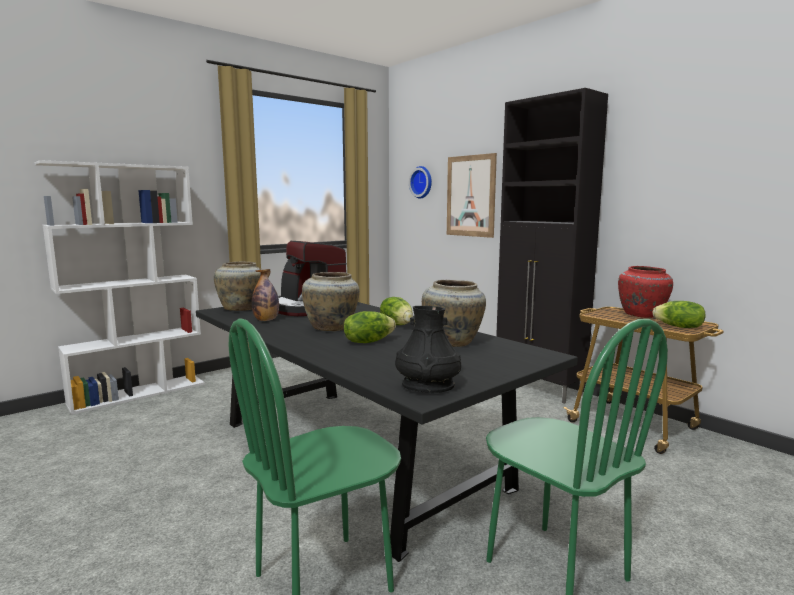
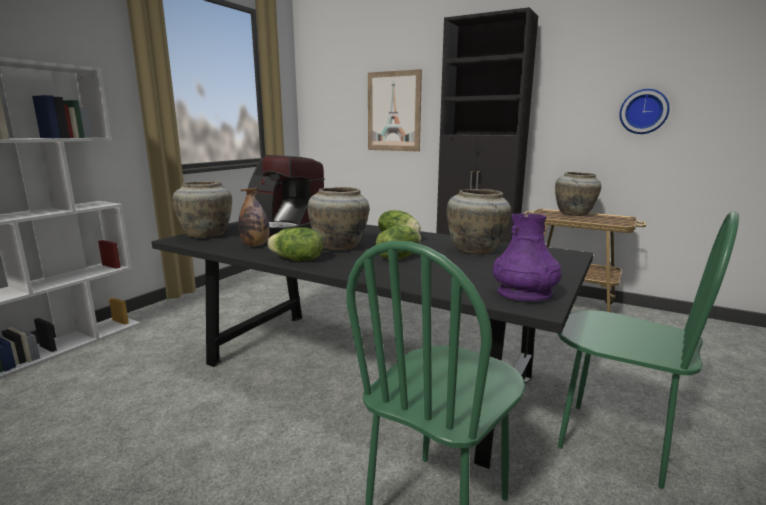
camera: 20 degrees left, 5 degrees up
(422, 182) = (338, 98): wall clock -> wall clock (643, 111)
(428, 386) = (524, 294): black vase -> purple vase
(642, 315) = (574, 214): red vase -> beige vase
(679, 327) = (613, 221): lettuce -> lettuce (297, 260)

